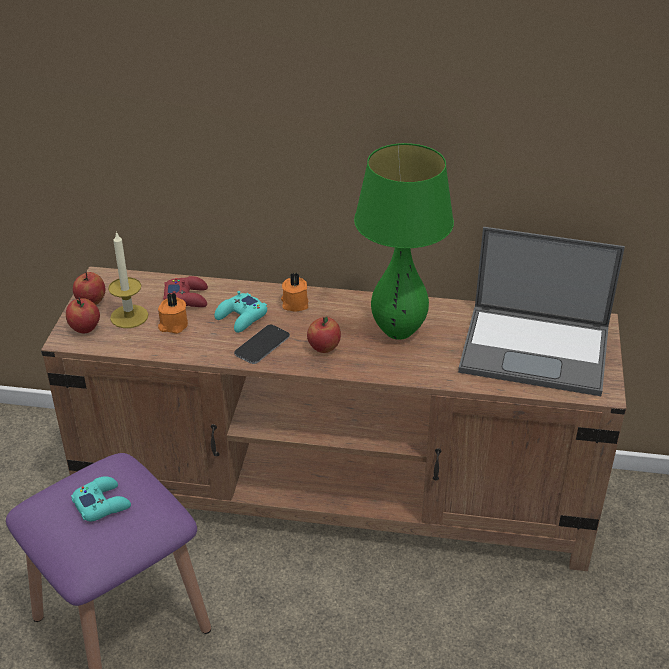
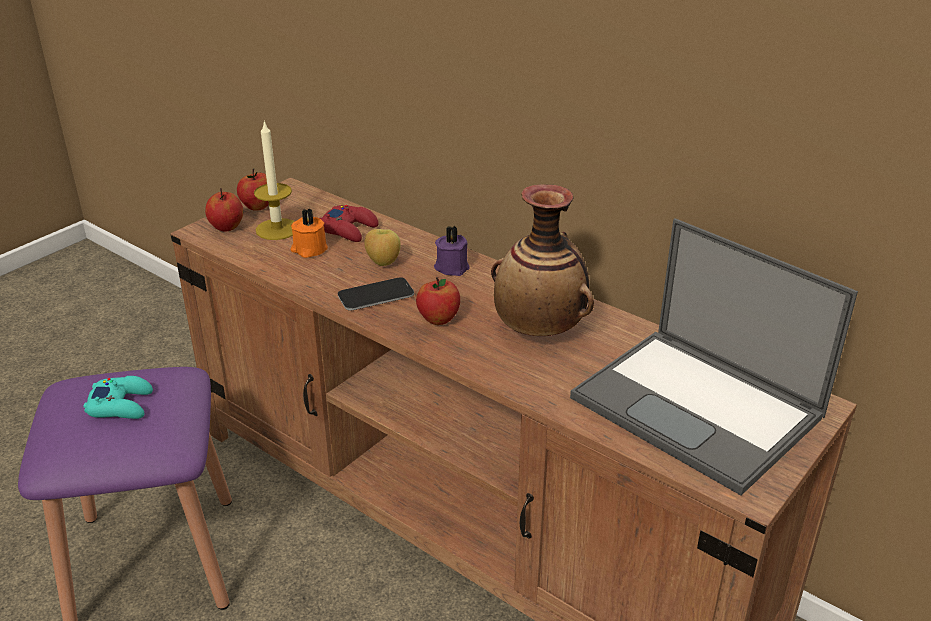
camera: 30 degrees right, 5 degrees down
(241, 317) = (383, 263): turquoise game controller -> apple
(294, 303) = (452, 267): orange candle -> purple candle
(398, 331) = (540, 330): green table lamp -> vase

